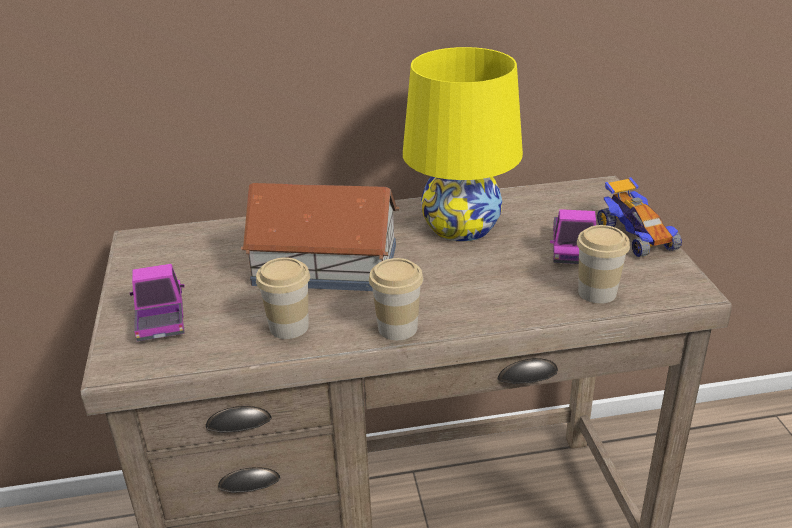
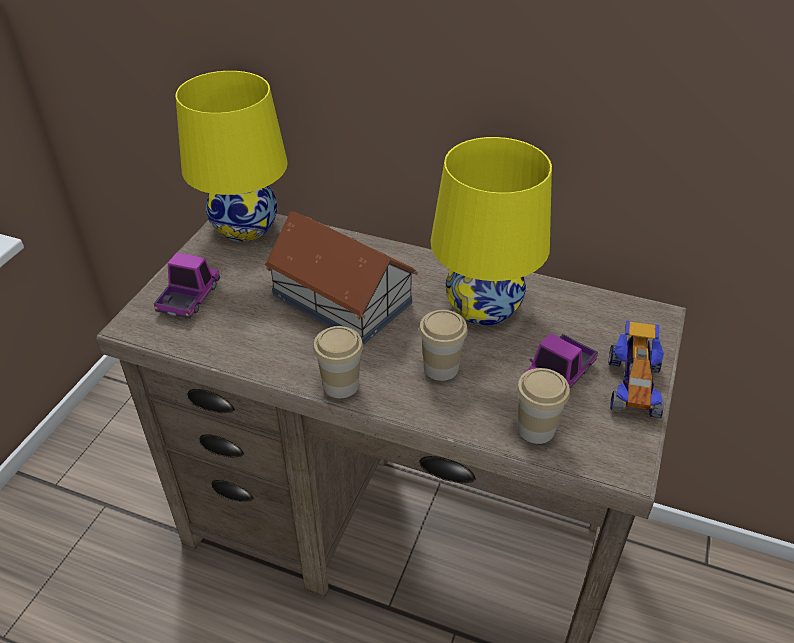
camera: 30 degrees right, 10 degrees up
(160, 242) = (245, 226): none -> yellow table lamp
(289, 327) = (265, 345): cup -> cup (441, 368)

